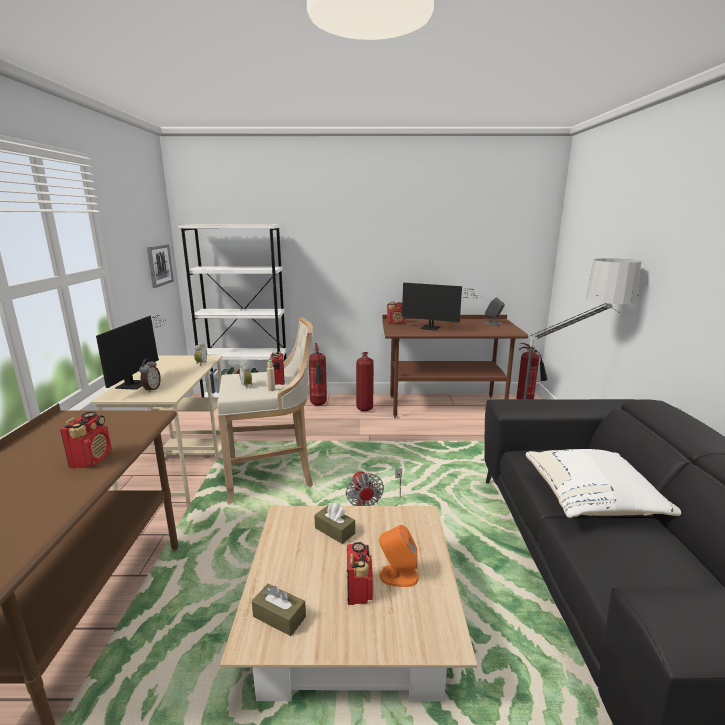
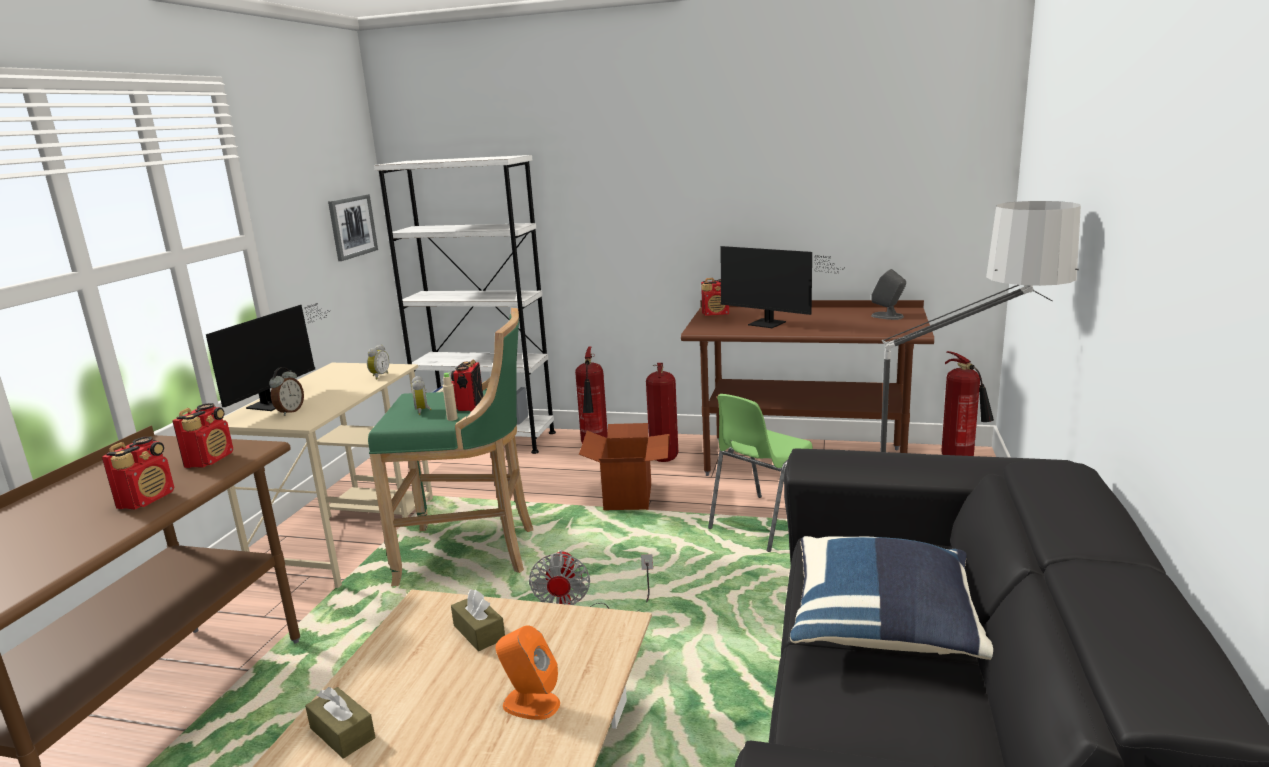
camera: 15 degrees right, 0 degrees up
(272, 476) = (472, 553): beige stool -> green stool
(355, 433) = (629, 496): none -> cardboard box
(359, 590) = (465, 714): radio -> radio (210, 459)
(442, 444) = (763, 523): none -> green chair
(592, 501) = (884, 626): white pillow -> blue pillow

